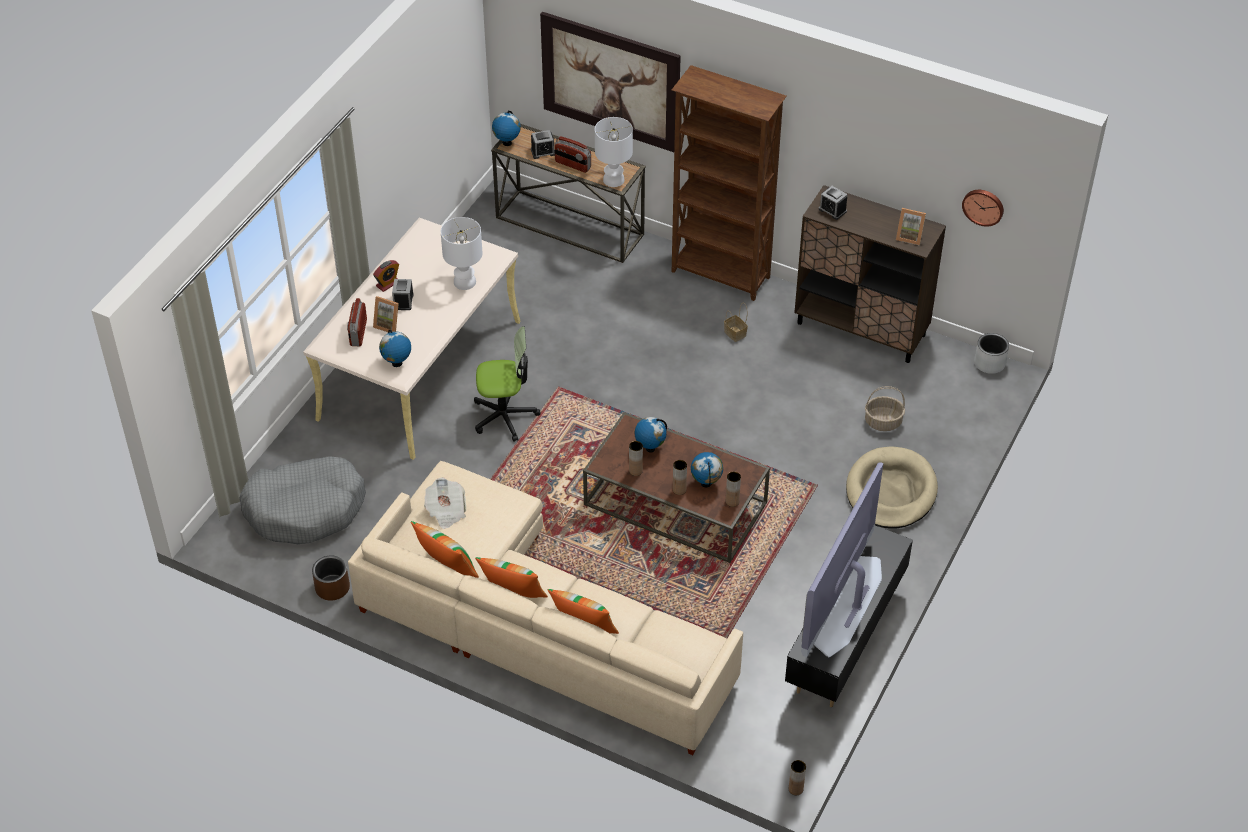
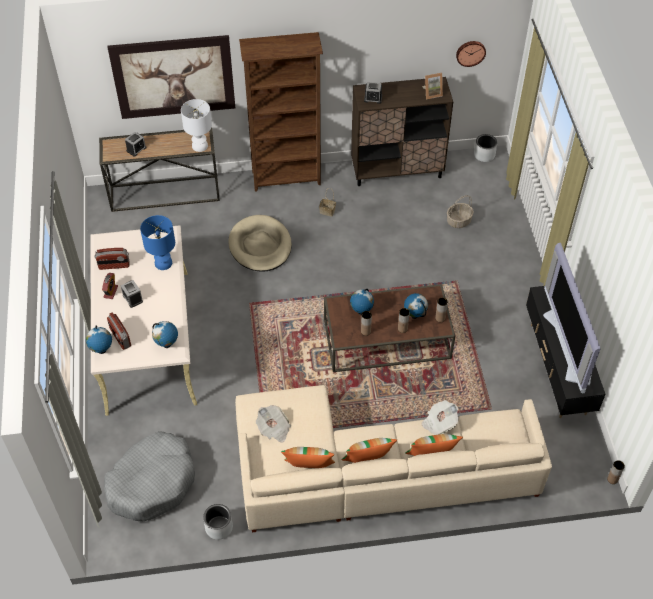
camera: 35 degrees left, 5 degrees up
(332, 588) = (218, 527): brown planter -> grey planter
(388, 324) = (136, 320): picture frame -> none
(464, 281) = (163, 263): white table lamp -> blue table lamp
(504, 416) = (231, 341): office chair -> none
(507, 143) = (106, 154): globe -> globe (102, 350)
(572, 165) = (164, 148): radio -> radio (114, 266)
(624, 602) = (439, 423): none -> newspaper
(890, 491) = (500, 261): beige dog bed -> beige dog bed (260, 246)

